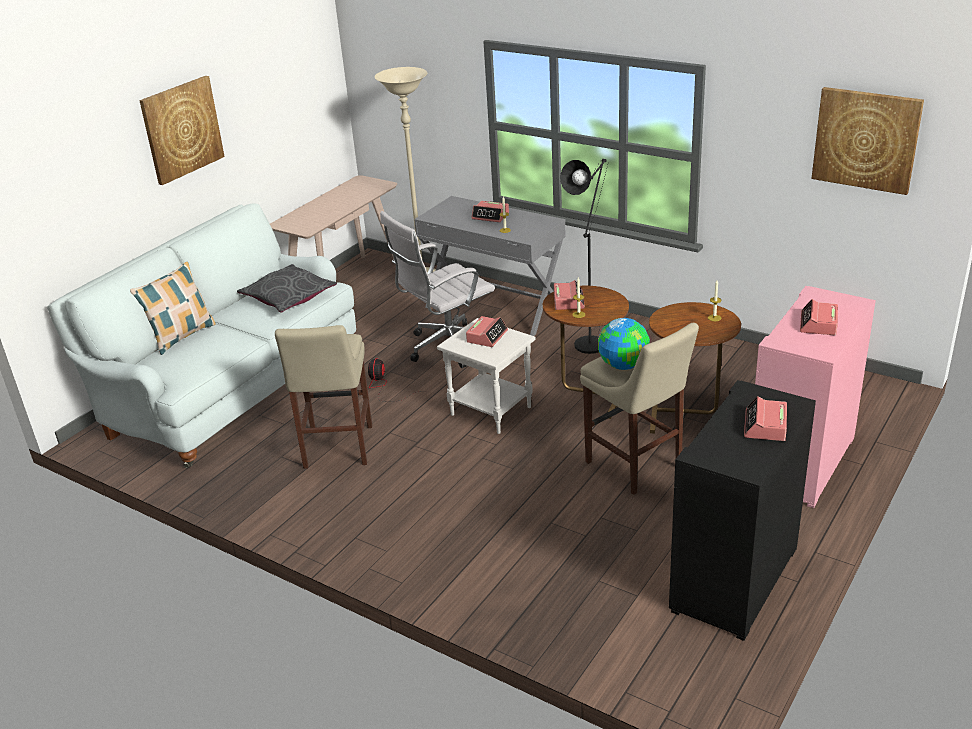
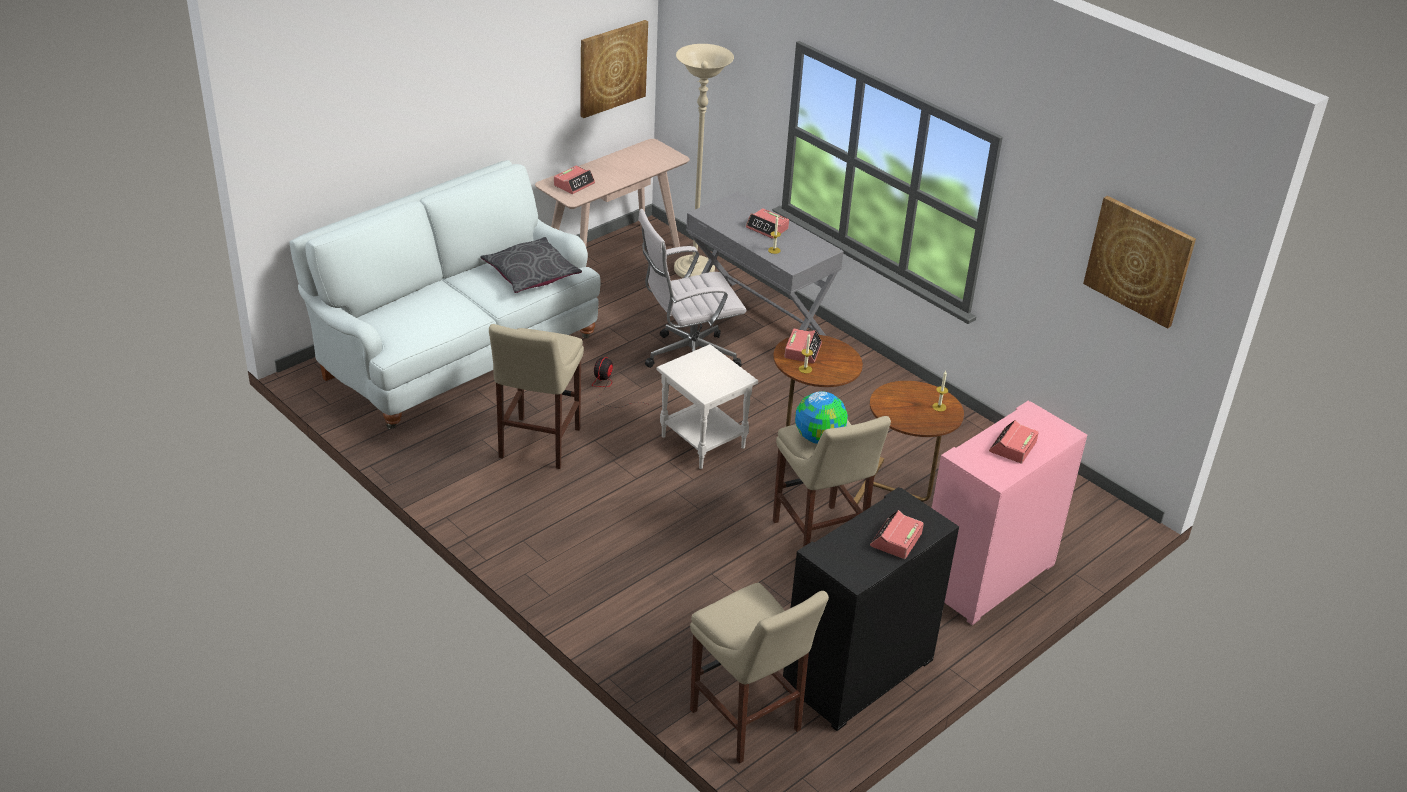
camera: 10 degrees right, 5 degrees up
(182, 129) = (459, 79): picture -> picture (612, 68)
(182, 336) = (414, 294): pillow -> none
(487, 336) = (710, 368): alarm clock -> alarm clock (574, 184)
(591, 342) = (840, 389): black floor lamp -> none
(654, 657) = (748, 724): none -> beige stool

